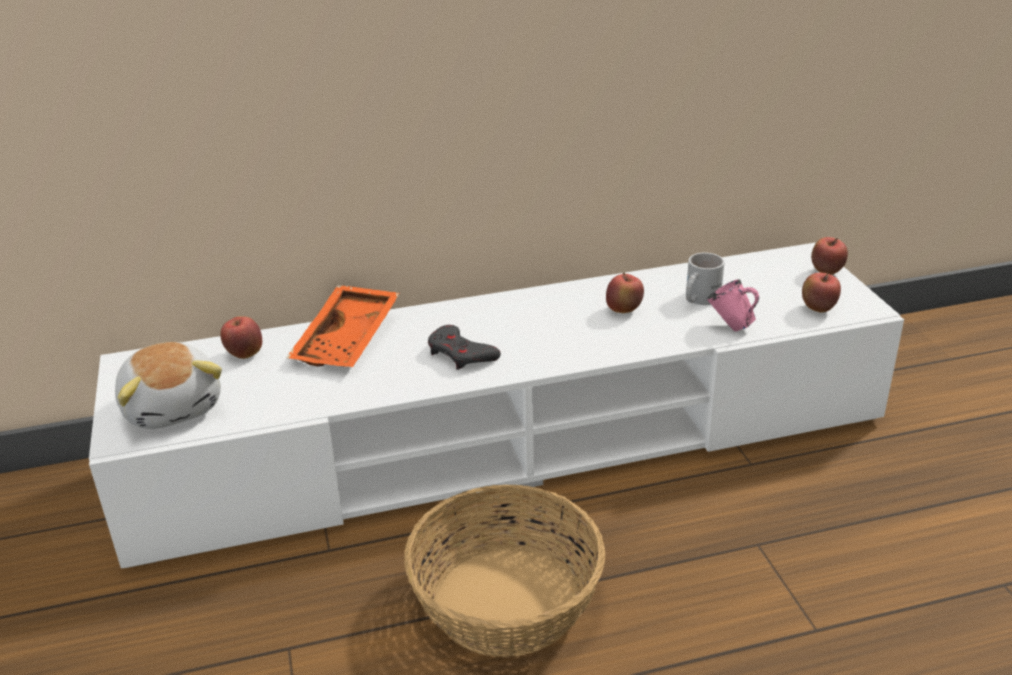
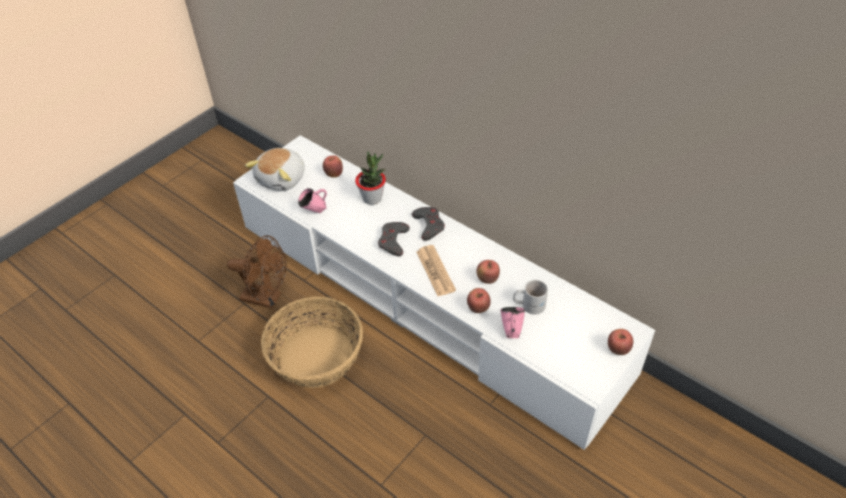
camera: 55 degrees right, 15 degrees up
(298, 401) = (315, 211): none -> pink mug
(314, 611) = (267, 298): none -> brown fan
(349, 340) = (372, 198): orange tray -> potted plant
(468, 316) = (429, 225): none -> grey game controller
(561, 342) = (435, 271): none -> newspaper
(818, 309) = (567, 362): apple -> apple (478, 308)

